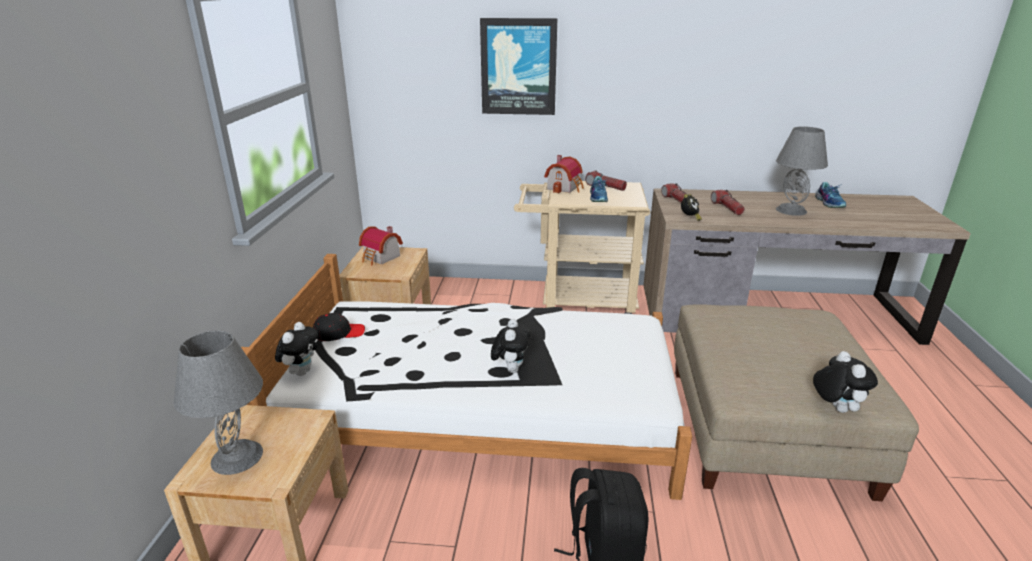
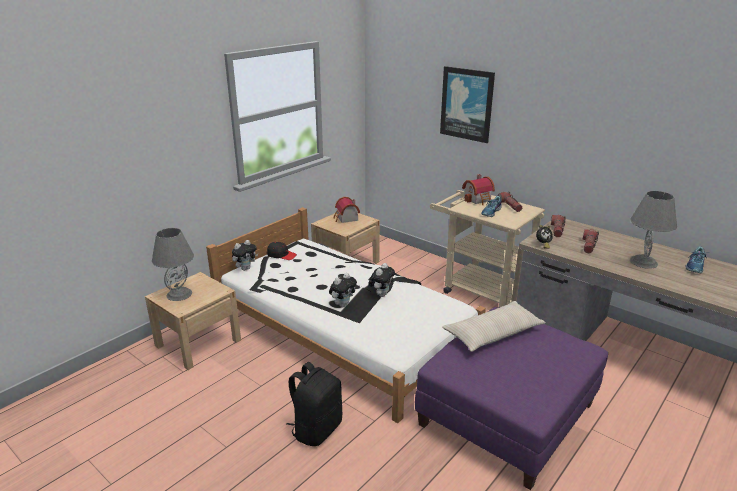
camera: 35 degrees right, 0 degrees up
(733, 334) = (493, 334): none -> beige pillow
(763, 428) = (506, 414): beige ottoman -> purple ottoman
(835, 408) = (493, 399): plush toy -> plush toy (381, 294)

